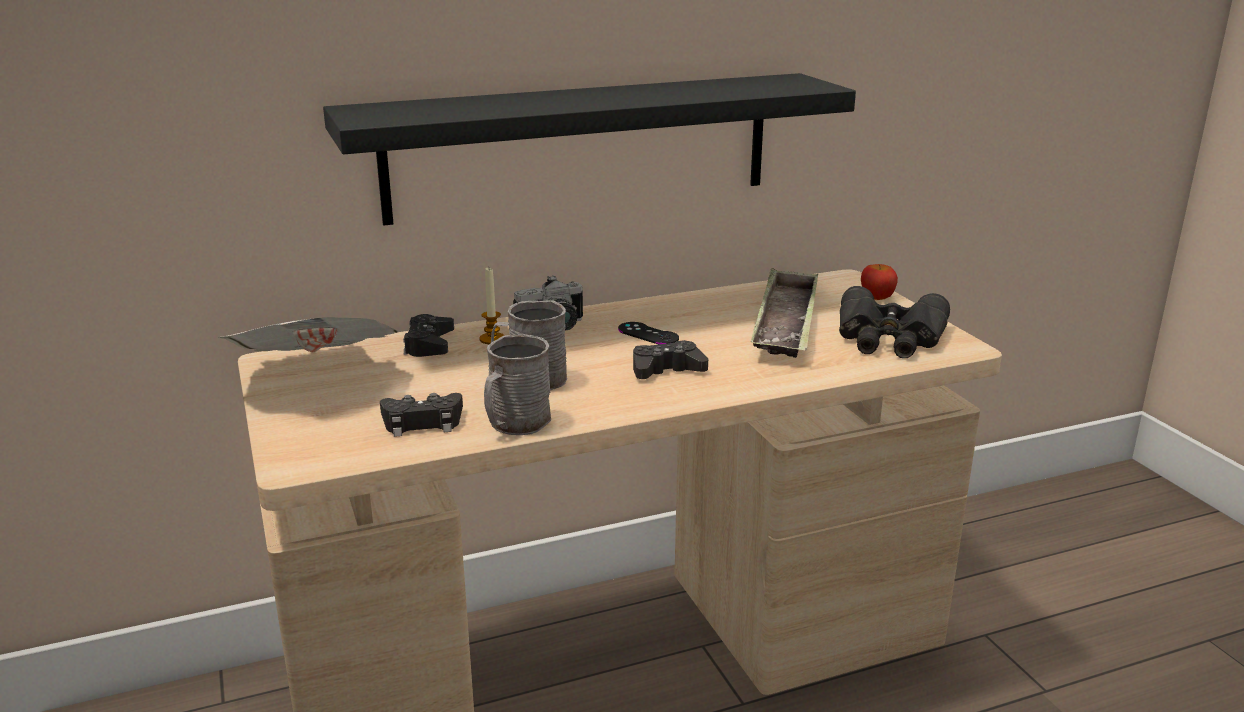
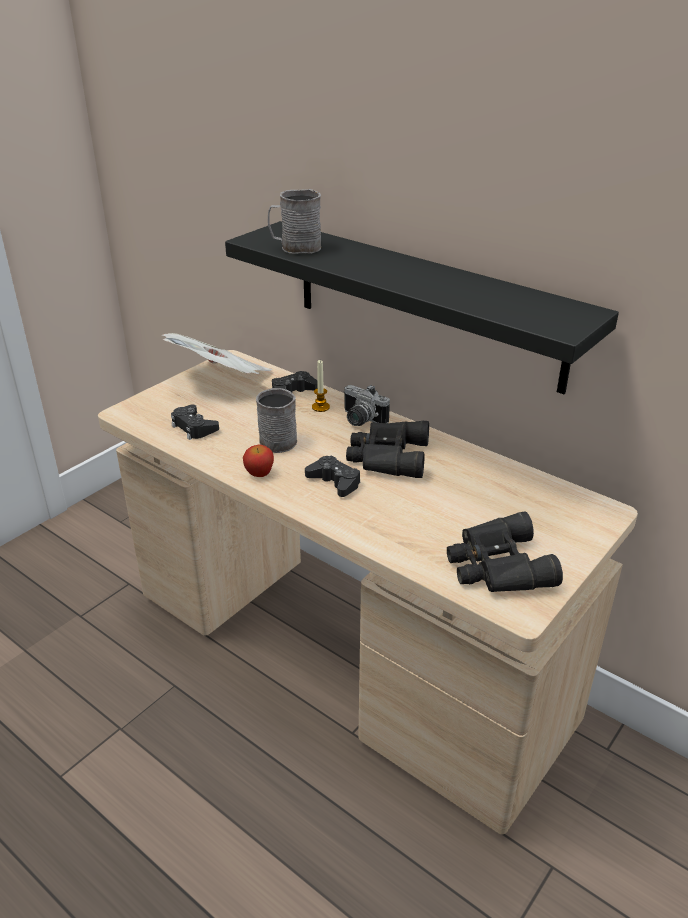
camera: 60 degrees right, 10 degrees up
(515, 425) = (212, 455): grey mug -> grey mug (295, 247)
(648, 334) = (386, 457): black game controller -> black binoculars
(786, 322) = (472, 507): tray -> none
(876, 297) = (581, 539): apple -> apple (259, 473)

